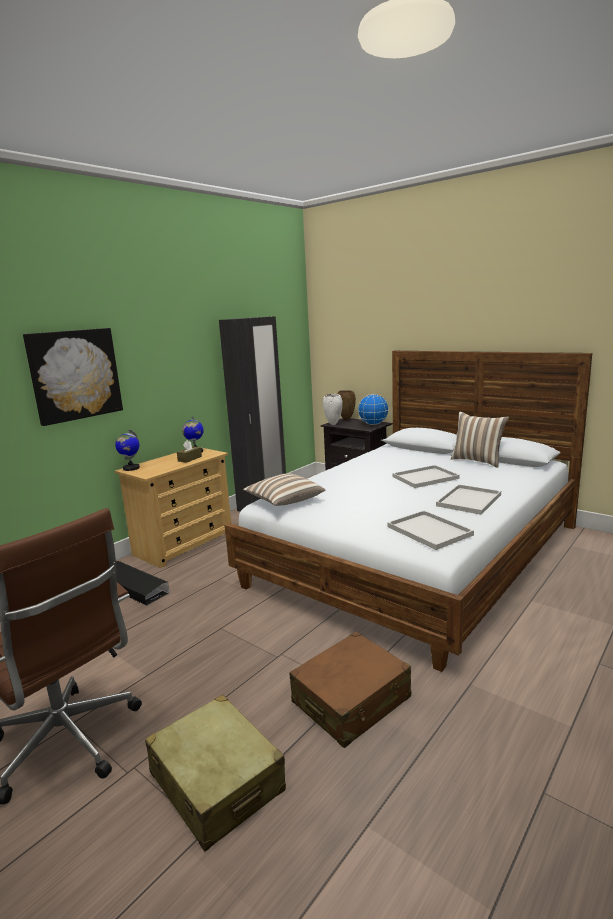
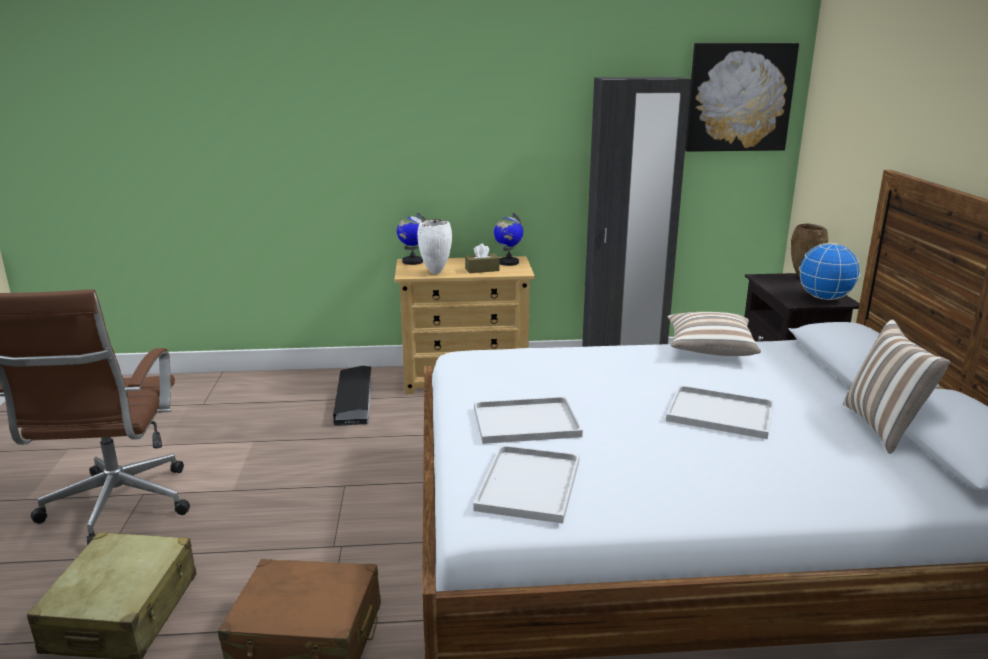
camera: 45 degrees right, 5 degrees up
(75, 375) = (362, 133): picture -> picture (739, 97)
(284, 501) = (482, 364): pillow -> pillow (709, 349)
(333, 424) = (763, 279): white vase -> white vase (435, 273)
(469, 501) = (690, 478): white tray -> white tray (524, 423)

